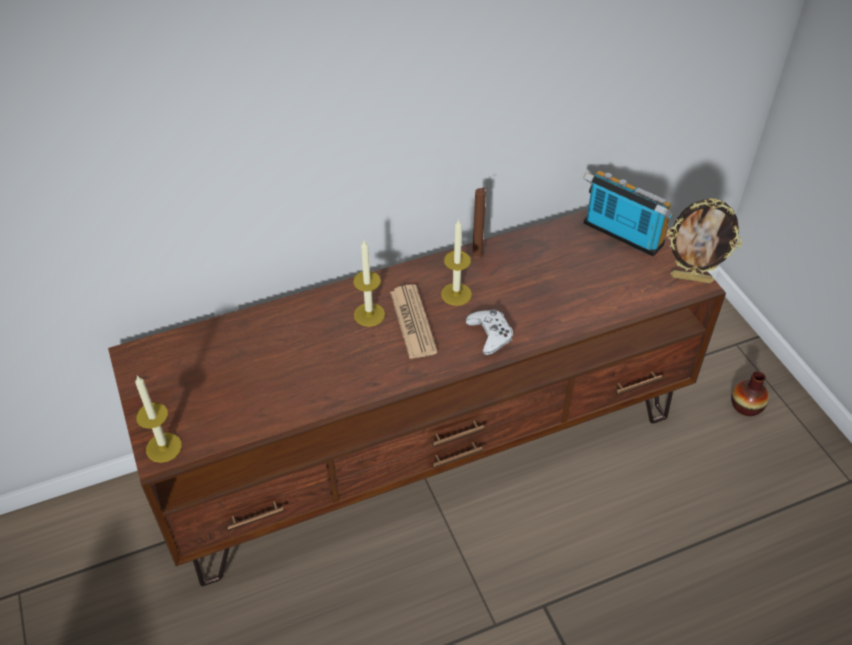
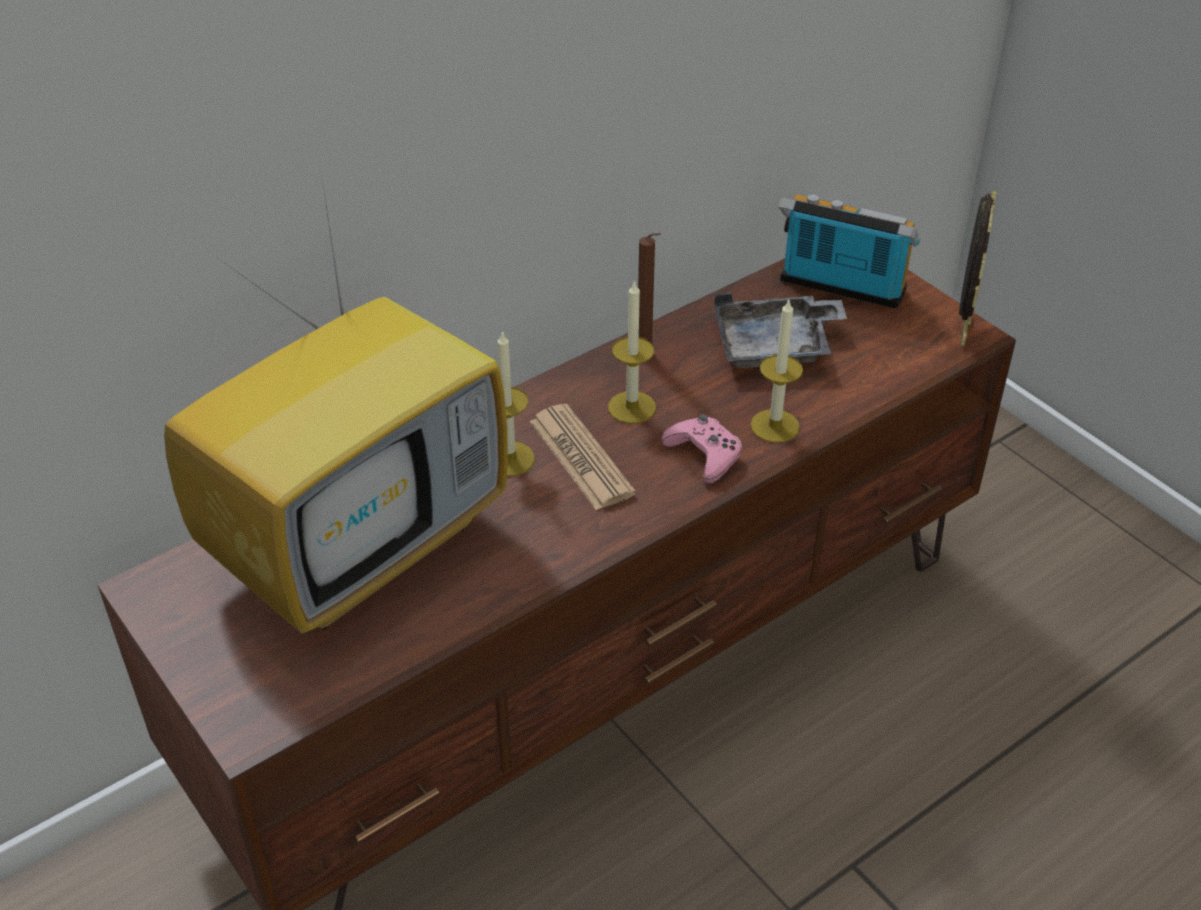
camera: 15 degrees left, 5 degrees down
(164, 447) = (248, 715): candle -> candle (775, 426)
(263, 352) = (361, 543): none -> television
(490, 335) = (704, 454): white game controller -> pink game controller
(562, 269) = (775, 346): none -> grey tray
(691, 278) = (961, 328): picture frame -> picture frame turned 75 degrees counterclockwise
(746, 406) = (1042, 522): vase -> none

